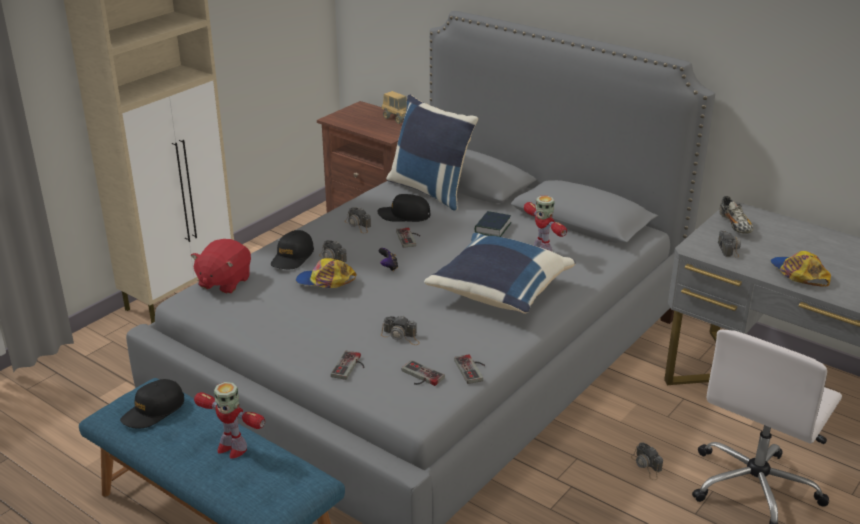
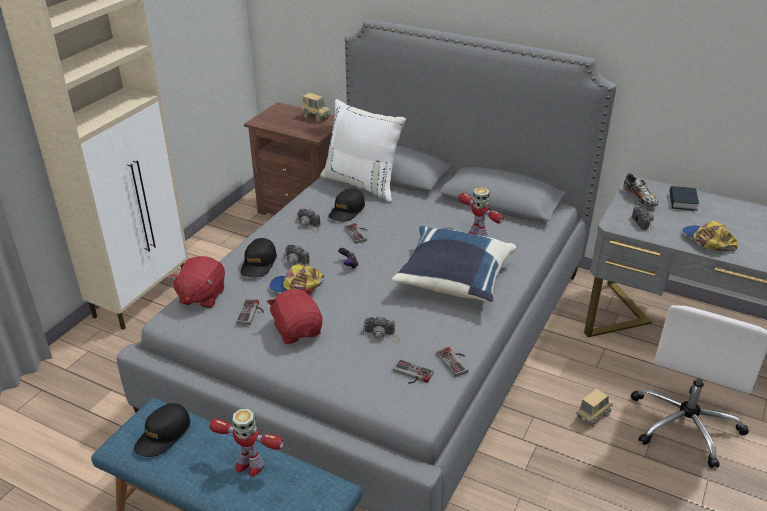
camera: 10 degrees left, 5 degrees up
(313, 323) = (298, 330): none -> red plush toy
(350, 367) = (345, 372): game controller -> game controller (252, 313)
(404, 215) = (347, 211): black cap -> black cap turned 60 degrees counterclockwise
(431, 190) = (363, 184): blue pillow -> white pillow
(492, 228) = (428, 216): book -> book (682, 202)
(647, 466) = (593, 416): camera -> toy truck

